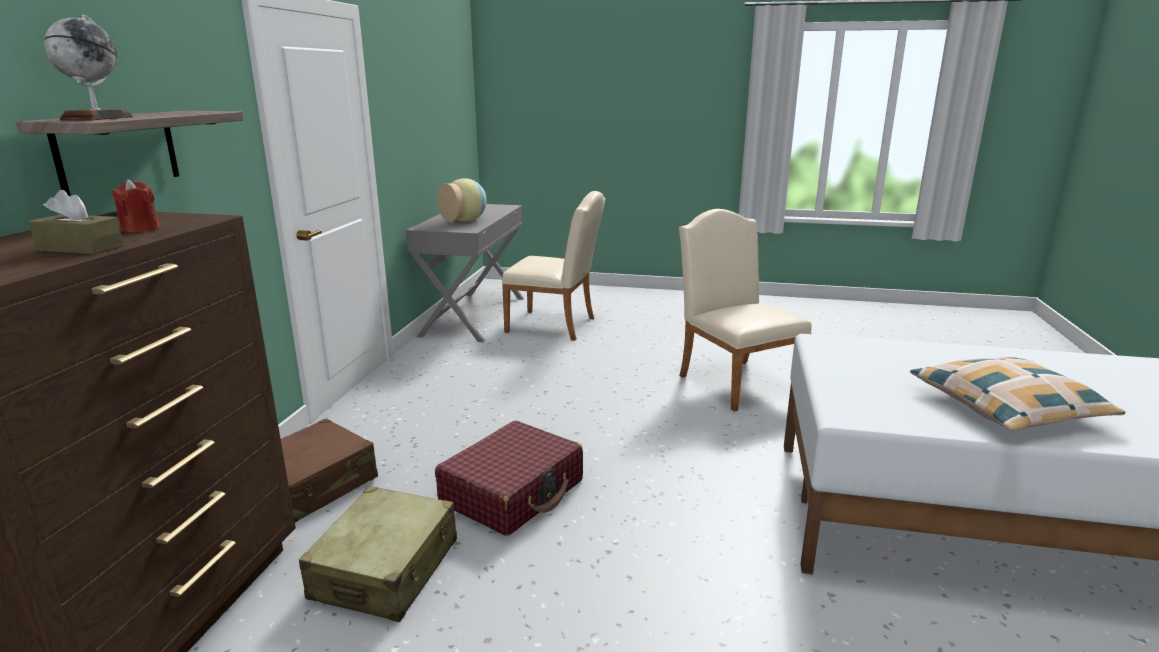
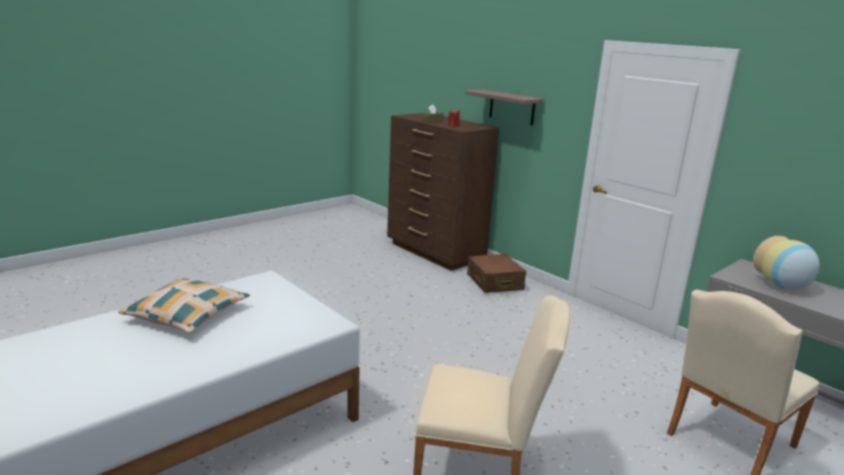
camera: 125 degrees right, 0 degrees up
(97, 118) = (485, 91): globe -> none
(386, 569) = (413, 281): beige suitcase -> none
(513, 492) = (432, 317): red suitcase -> none

